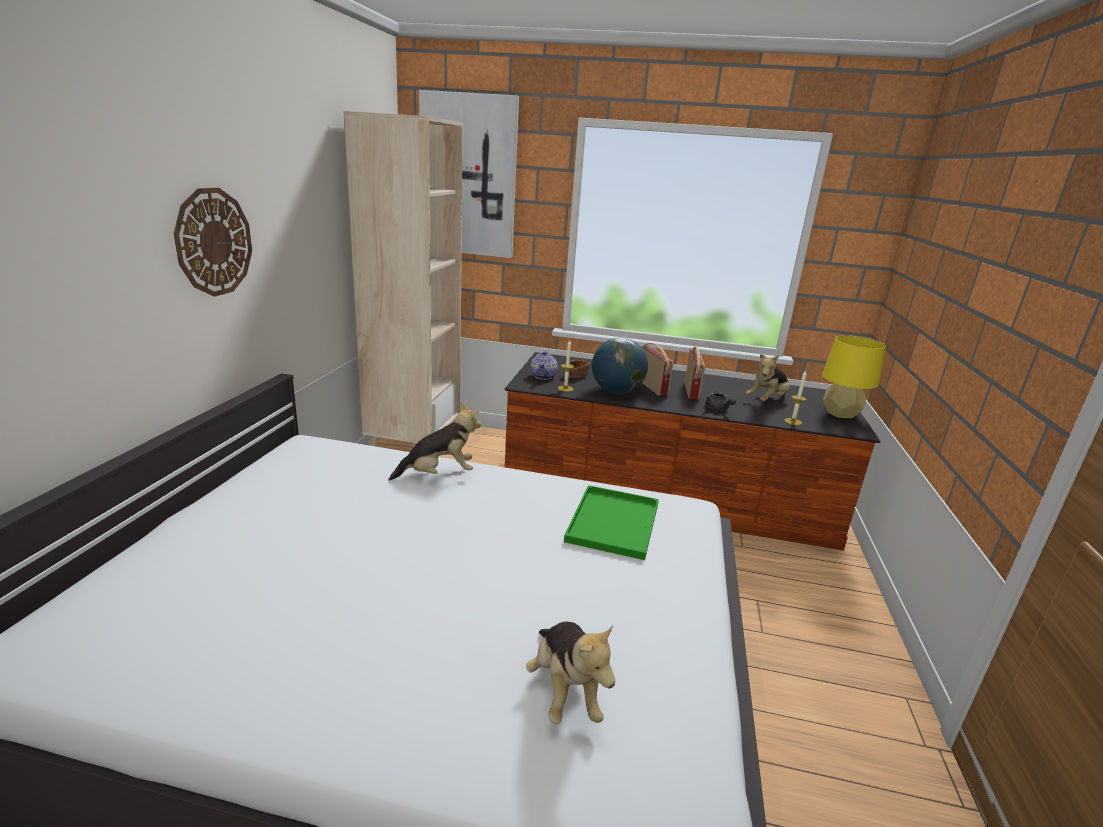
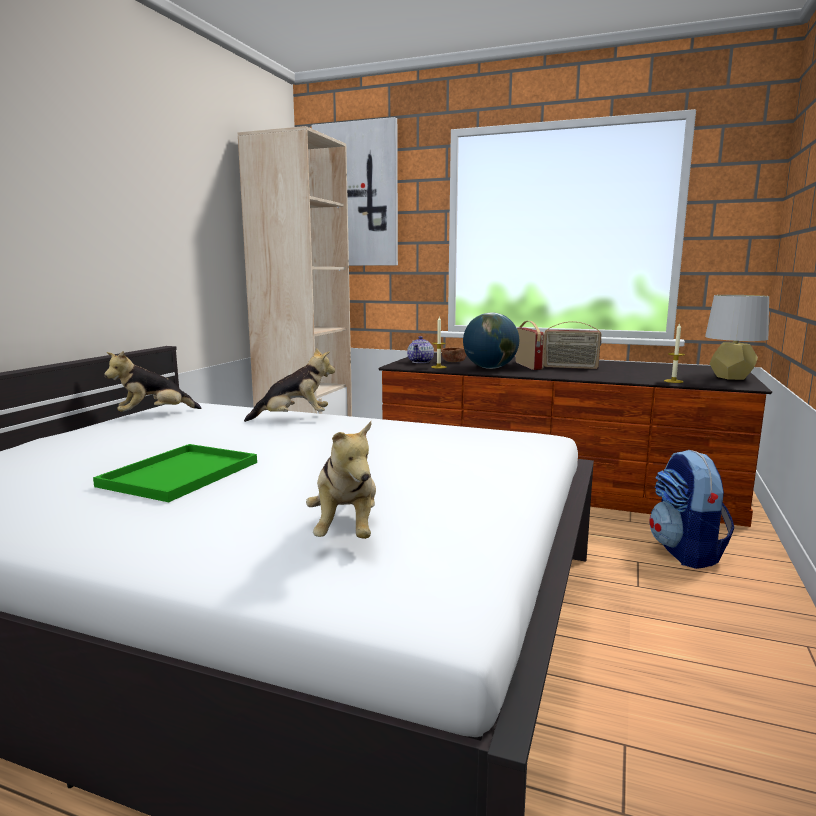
camera: 10 degrees right, 10 degrees down
(214, 242) = (106, 215): wall clock -> none
(614, 524) = (454, 445): green tray -> green tray (179, 475)
(692, 391) = (570, 367): radio -> radio turned 90 degrees clockwise
(718, 409) = (593, 375): grey teapot -> none
(767, 400) = (650, 371): plush toy -> plush toy (154, 414)
(795, 586) = (686, 552): none -> backpack
(840, 414) = (731, 377): yellow table lamp -> grey table lamp

